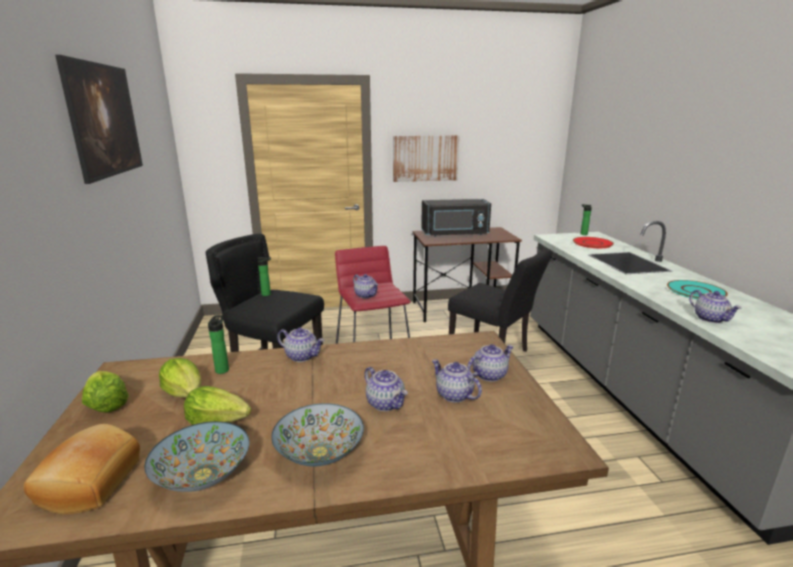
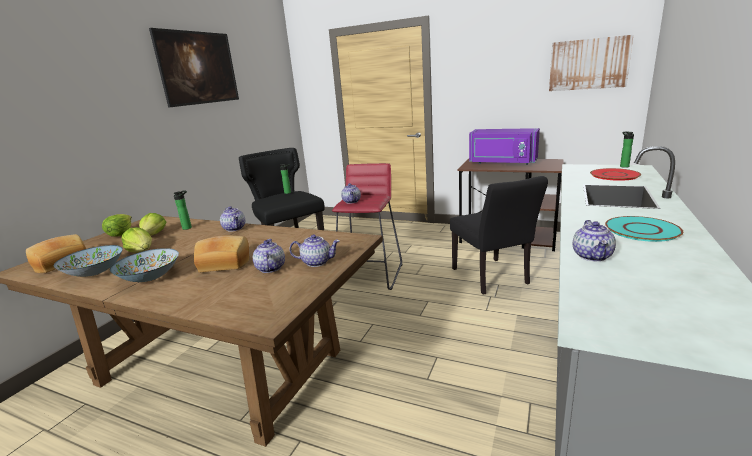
camera: 35 degrees right, 0 degrees up
(386, 403) = (225, 263): teapot -> bread
(425, 158) = (481, 89): picture -> picture (588, 64)
(455, 234) = (502, 162): black microwave -> purple microwave

